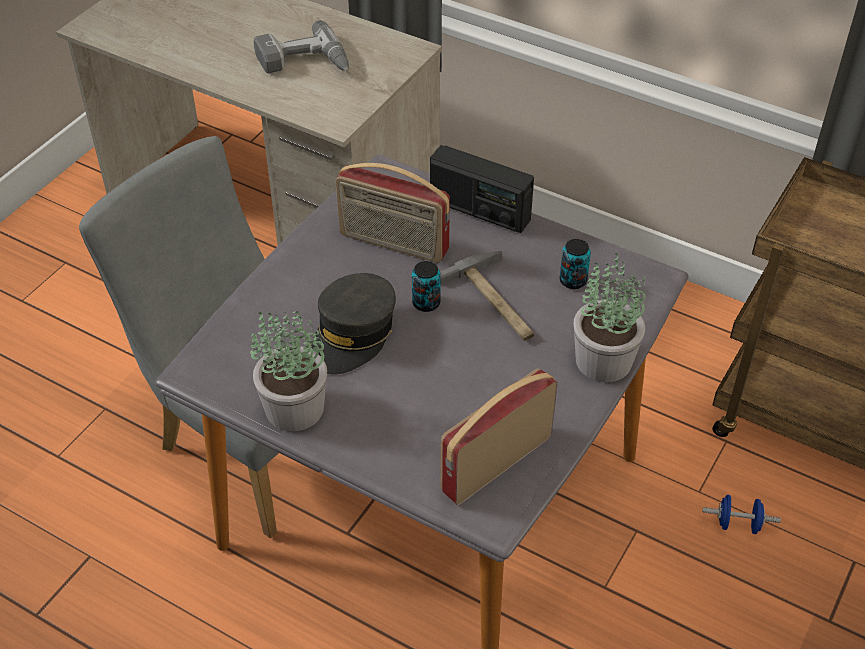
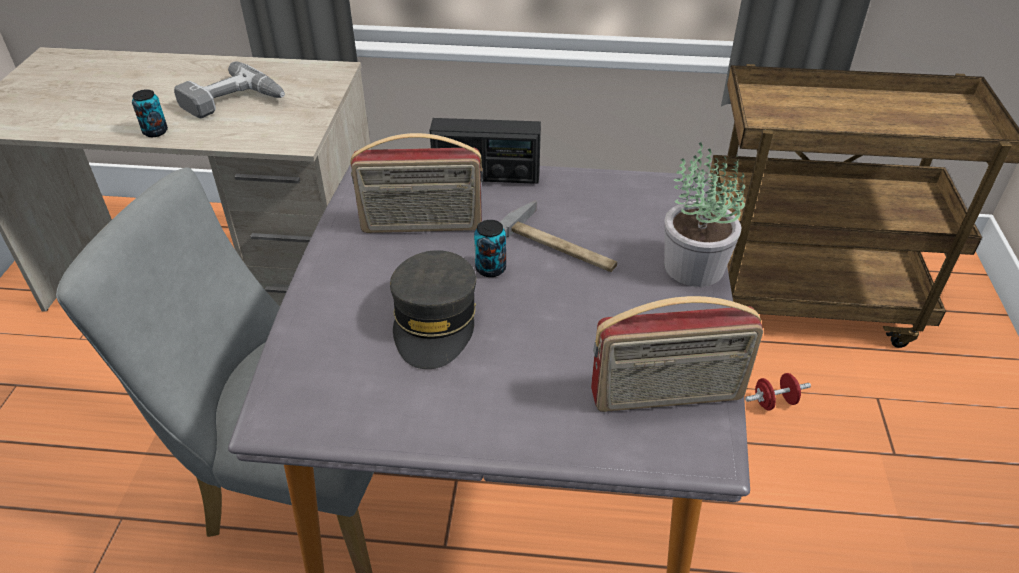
camera: 25 degrees left, 5 degrees down
(293, 409) = (415, 419): potted plant -> none
(495, 463) = (667, 397): radio -> radio turned 120 degrees counterclockwise
(573, 281) = (614, 209): can -> can (155, 132)
(738, 524) = (774, 402): blue dumbbell -> red dumbbell

